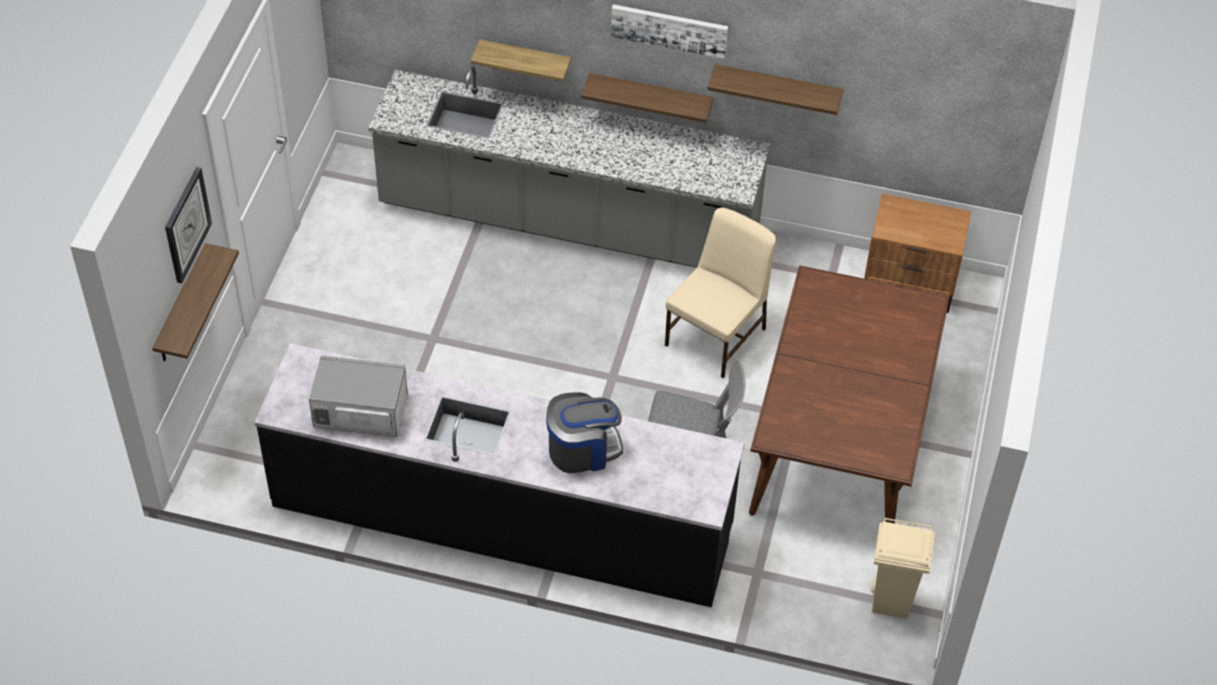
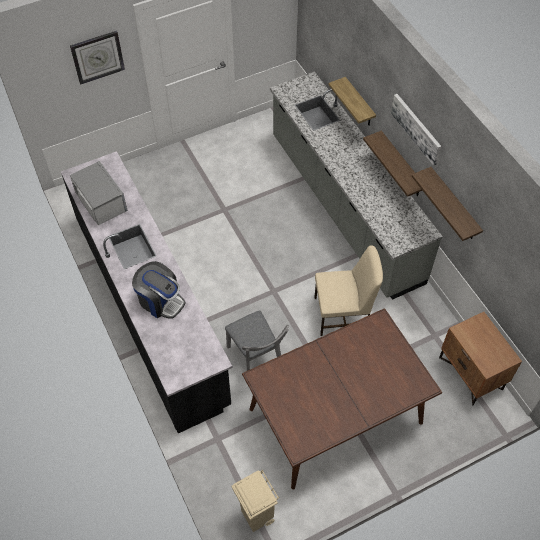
camera: 50 degrees right, 5 degrees up
(181, 306) = (83, 98): shelf -> none

